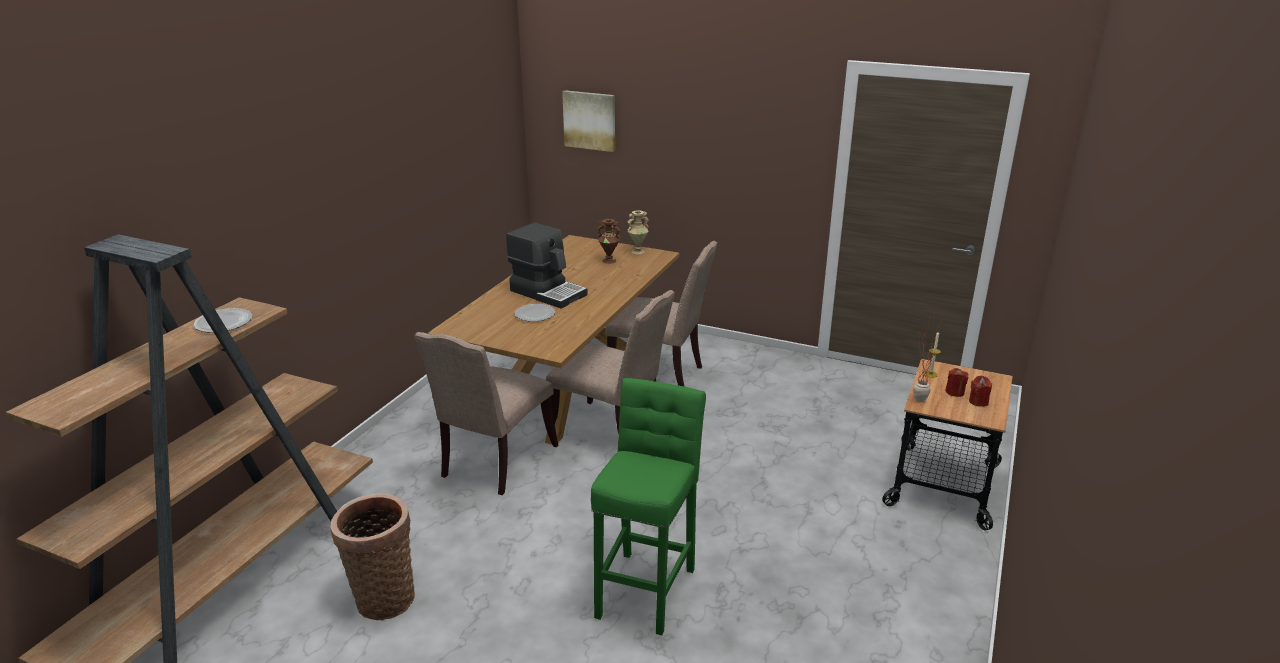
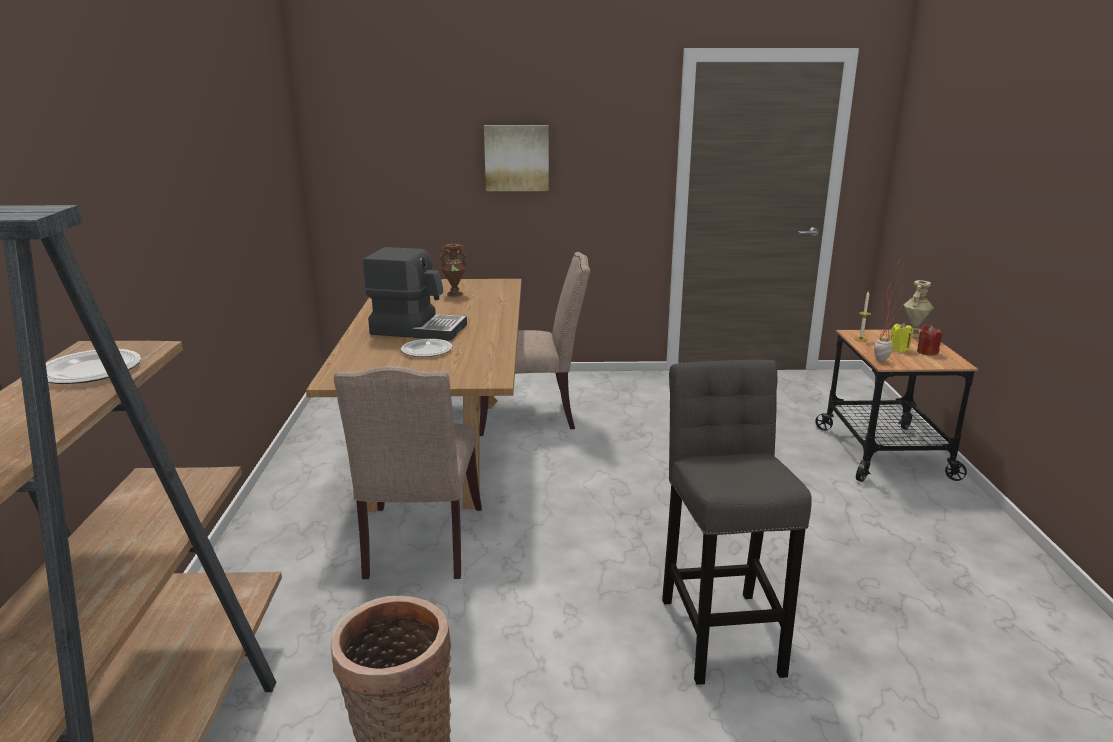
camera: 25 degrees left, 5 degrees down
(590, 120) = (389, 143): picture -> picture (516, 158)
(611, 433) = (530, 481): beige chair -> none
(638, 251) = (476, 283): beige vase -> beige vase (913, 333)
(647, 587) = (720, 630): green stool -> grey stool
(954, 392) = (899, 349): red candle -> yellow candle

